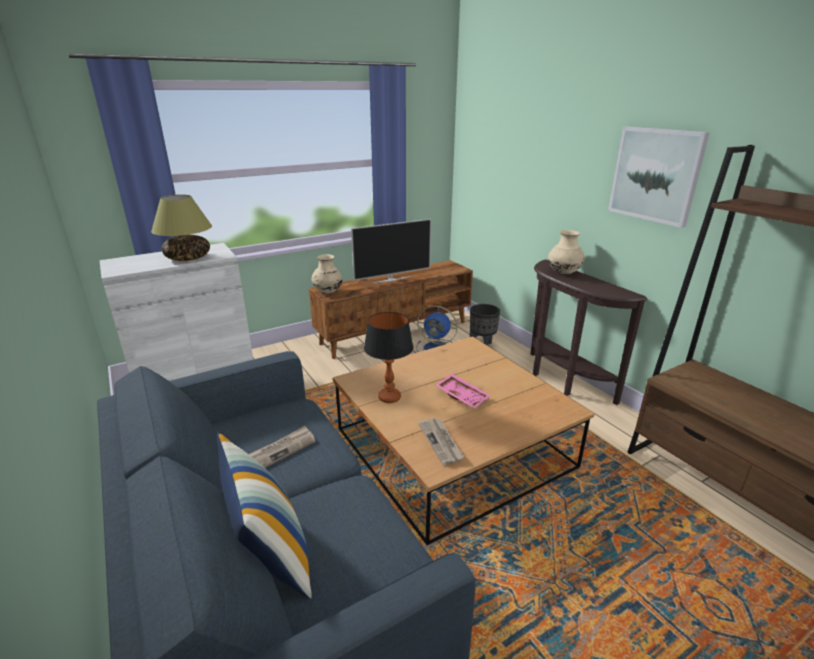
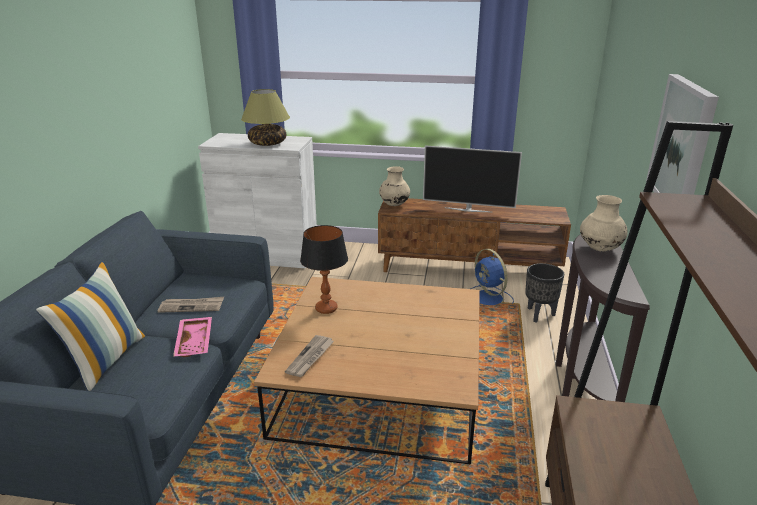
camera: 40 degrees right, 0 degrees up
(462, 396) = (383, 333): pink tray -> pink tray (195, 342)

